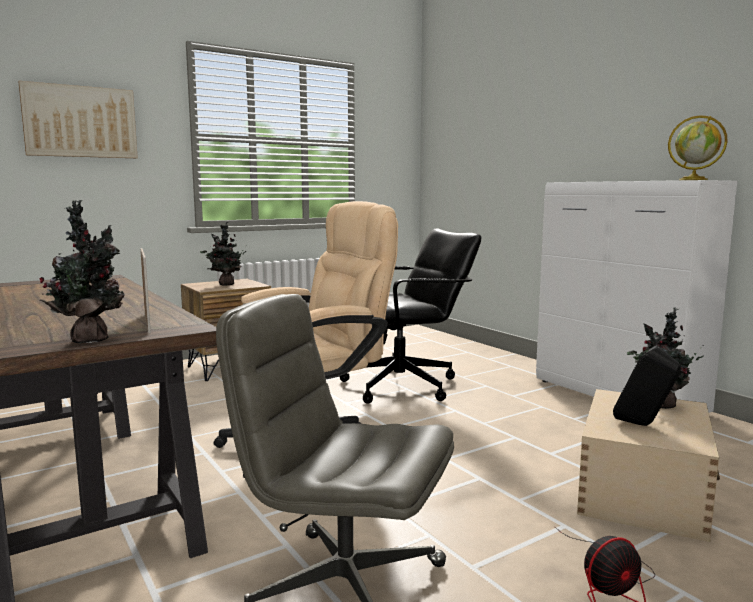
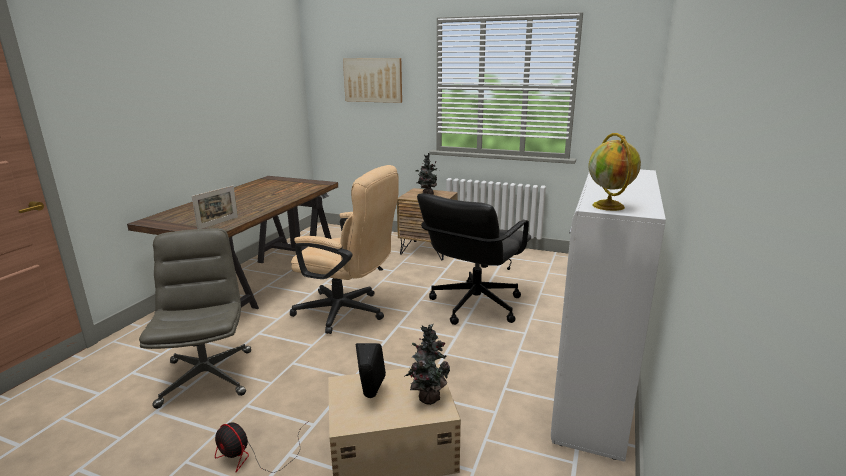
camera: 55 degrees right, 10 degrees up
(90, 340) = (180, 226): potted plant -> none
(401, 386) = (474, 305): black office chair -> black office chair turned 90 degrees clockwise

